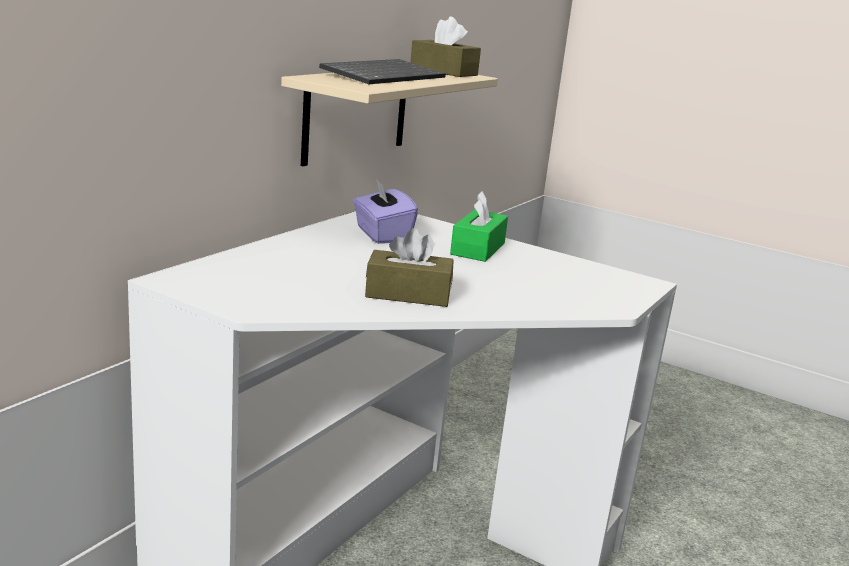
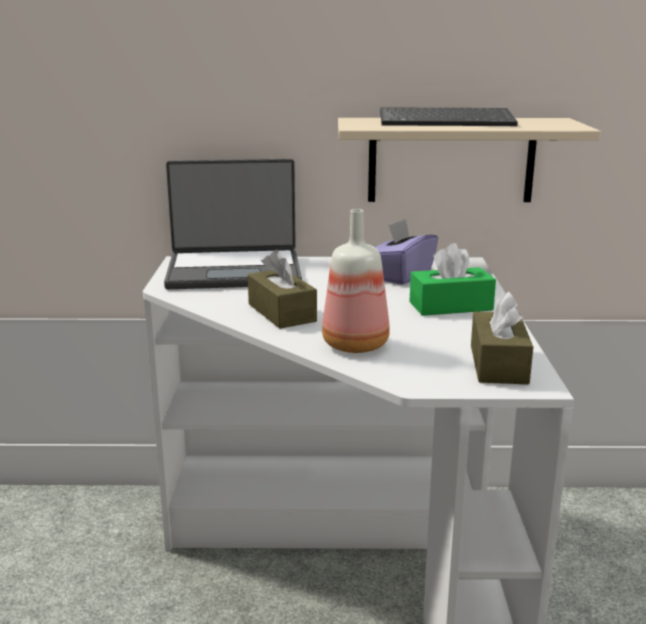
camera: 60 degrees right, 0 degrees up
(252, 272) = (234, 271): none -> laptop
(443, 71) = (553, 122): brown tissue box -> brown tissue box (498, 364)
(520, 297) = (357, 344): none -> bottle

